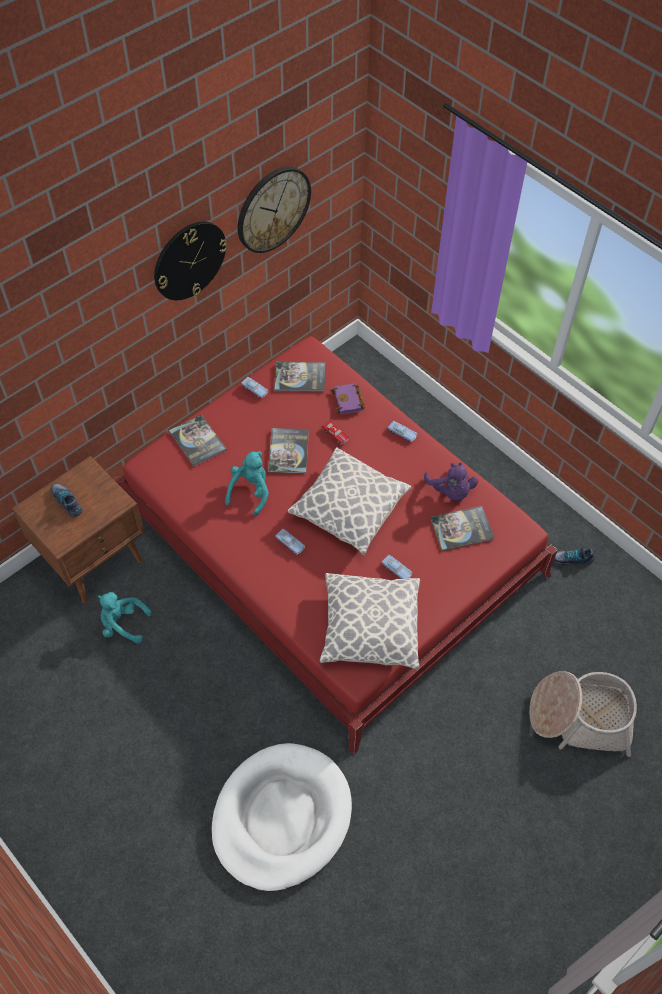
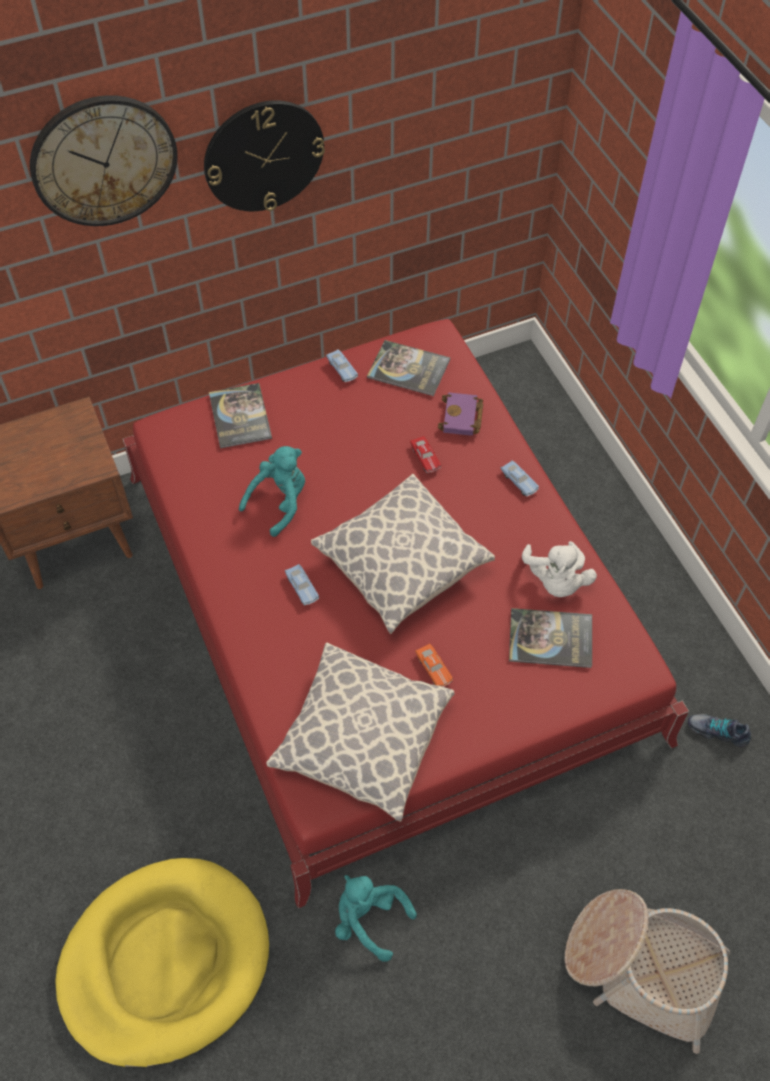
camera: 20 degrees right, 0 degrees up
(67, 501) = (34, 447): shoe -> none
(123, 624) = (73, 631): turquoise plush toy -> turquoise plush toy (369, 919)
(273, 209) = (408, 115): wall clock -> wall clock (104, 161)
(281, 817) = (165, 962): white dog bed -> yellow dog bed
(288, 451) = (352, 462): book -> none
(396, 570) = (433, 668): blue toy car -> orange toy car
(450, 491) = (556, 581): purple plush toy -> white plush toy

